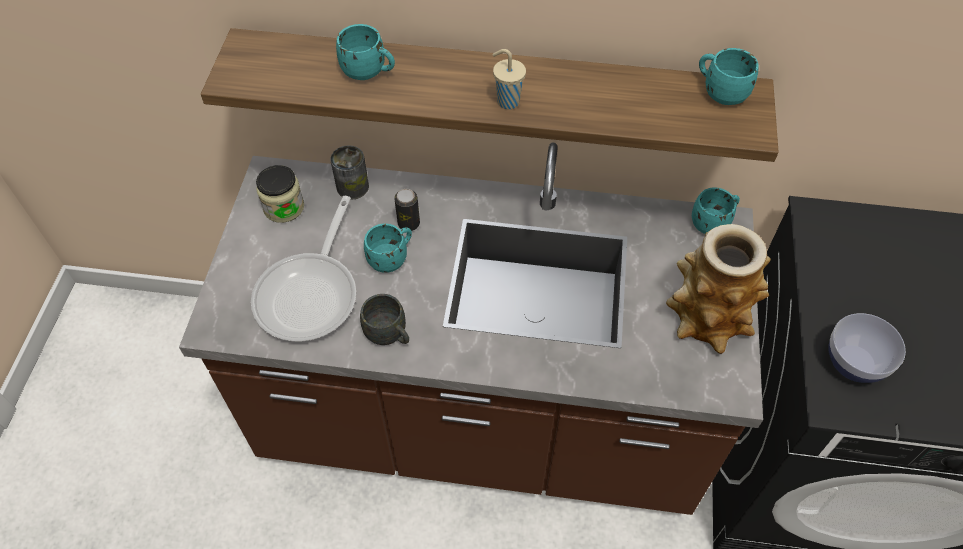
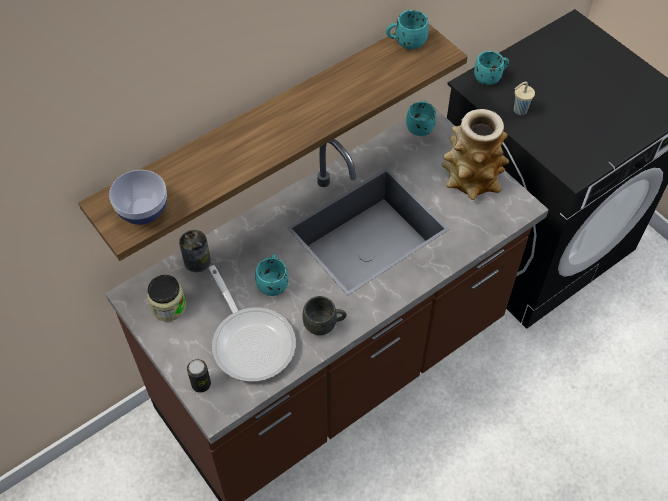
camera: 45 degrees left, 0 degrees up
(369, 72) = (206, 165): turquoise mug -> turquoise mug (490, 77)
(408, 223) = (259, 255): can -> can (201, 384)
(507, 101) = (306, 125): beige cup -> beige cup (519, 110)
(853, 363) = (563, 147): bowl -> bowl (143, 211)

